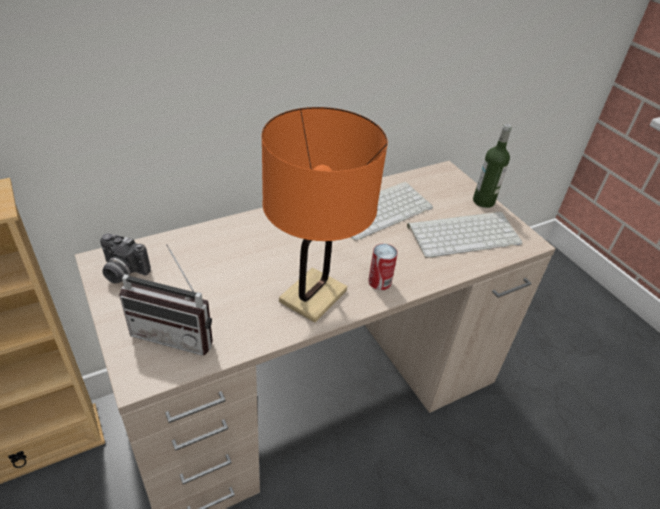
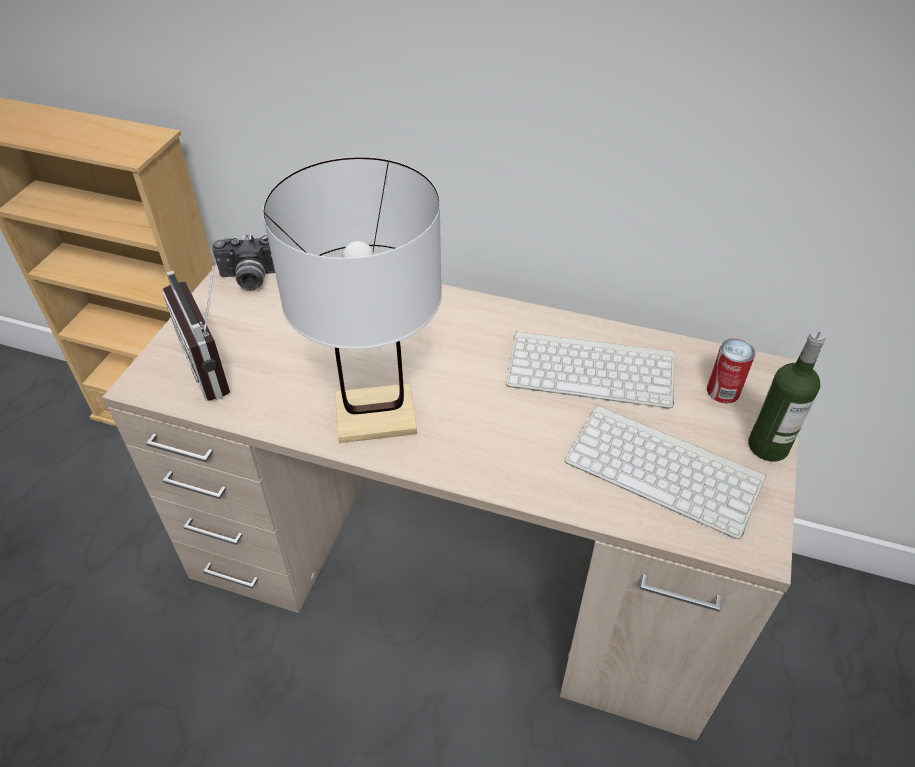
camera: 50 degrees right, 5 degrees up
(122, 272) = (249, 279): camera -> camera turned 75 degrees counterclockwise
(313, 296) = (375, 415): orange table lamp -> white table lamp
(379, 282) = (466, 450): can -> can (723, 391)

